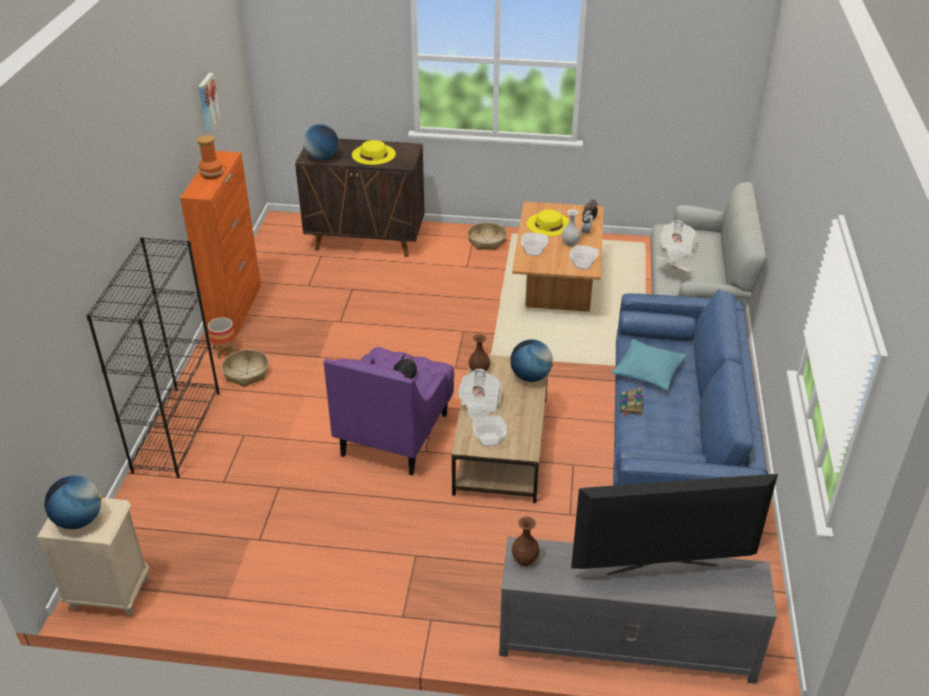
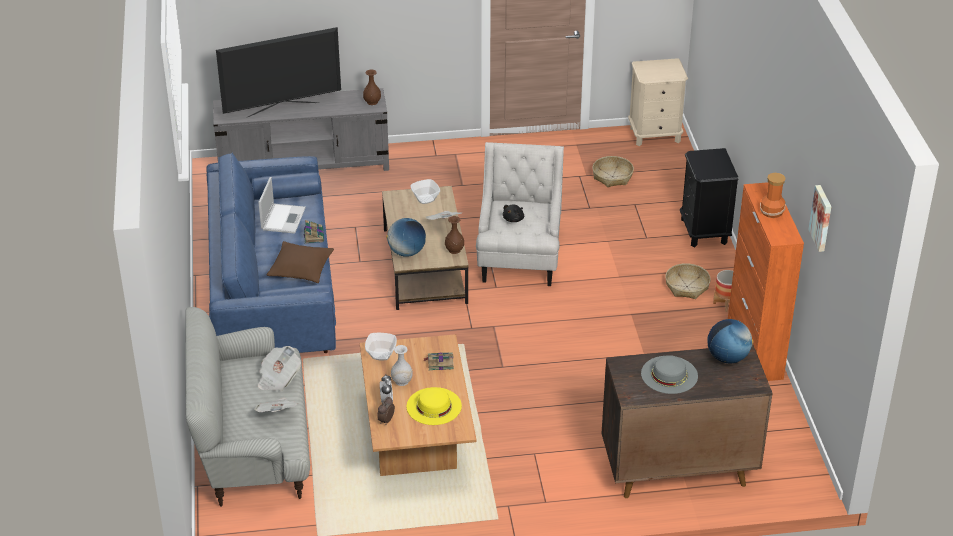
camera: 165 degrees right, 0 degrees up
(79, 520) = (662, 68): globe -> none
(177, 431) = (704, 231): black bookcase -> black nightstand
(373, 154) = (669, 374): yellow hat -> grey hat
(395, 434) = (519, 259): purple armchair -> white armchair
(487, 241) = (525, 498): basket -> basket (612, 177)
(534, 251) = (439, 363): bowl -> book
(648, 371) = (301, 268): turquoise pillow -> brown pillow
(665, 435) = (283, 218): none -> laptop

